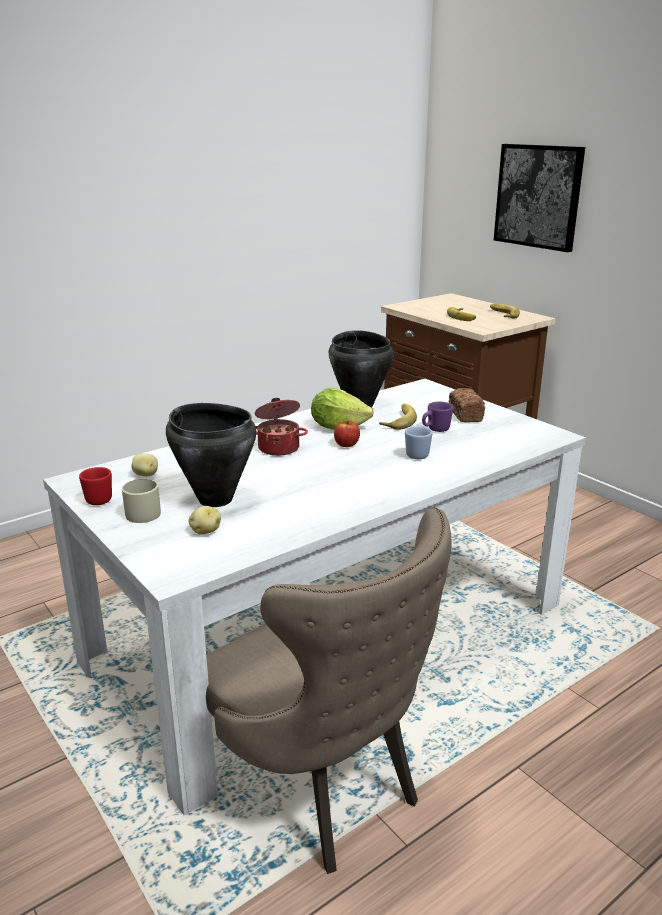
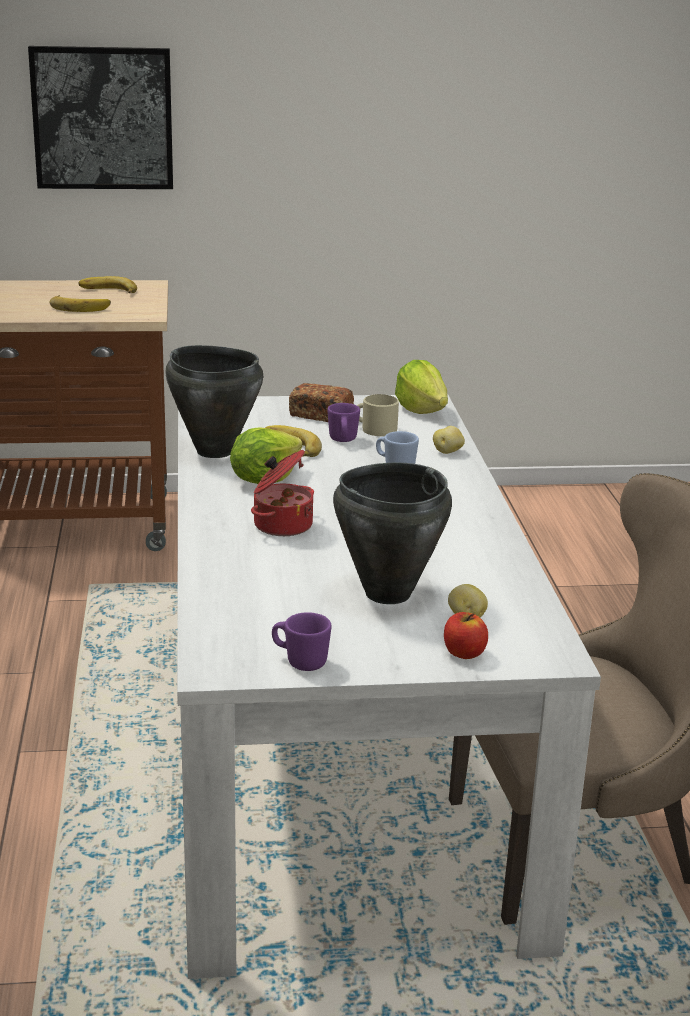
camera: 60 degrees left, 0 degrees up
(100, 498) = (300, 661): red mug -> purple mug
(143, 512) = (374, 642): beige mug -> beige mug (375, 429)
(145, 475) = (260, 618): potato -> potato (448, 452)
(346, 444) = (322, 490): apple -> apple (464, 653)
(535, 437) = (421, 410): none -> lettuce

